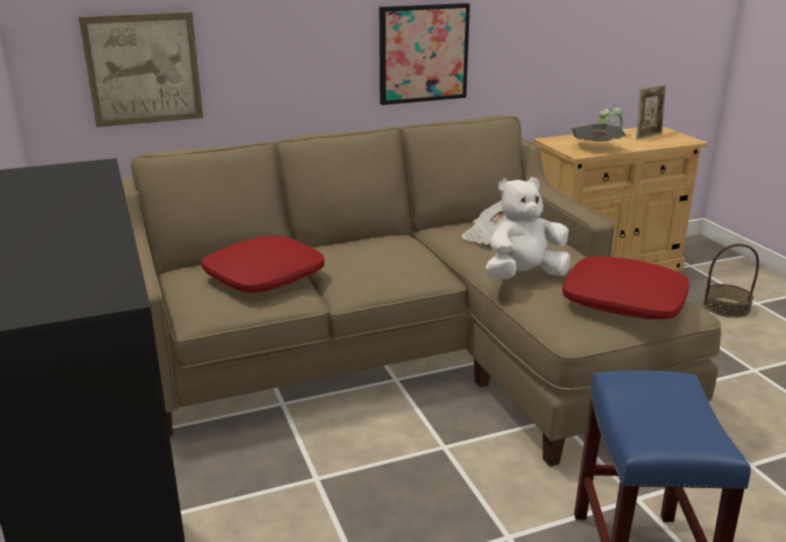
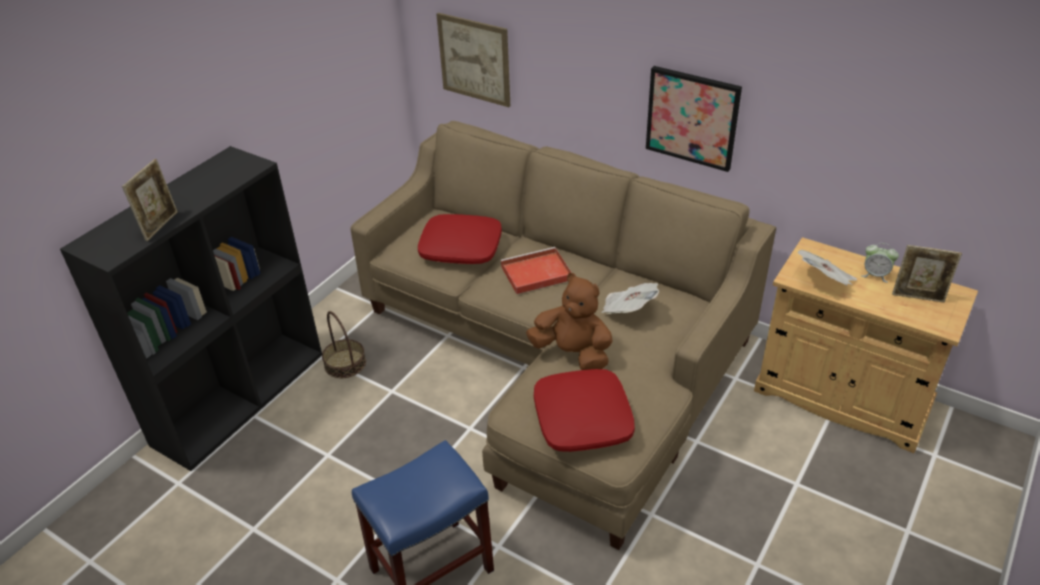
camera: 55 degrees right, 15 degrees up
(100, 243) = (160, 225): none -> picture frame
(373, 258) = (535, 273): none -> red tray
(523, 276) = (573, 353): white plush toy -> brown plush toy
(726, 307) = (866, 510): basket -> basket (345, 363)

